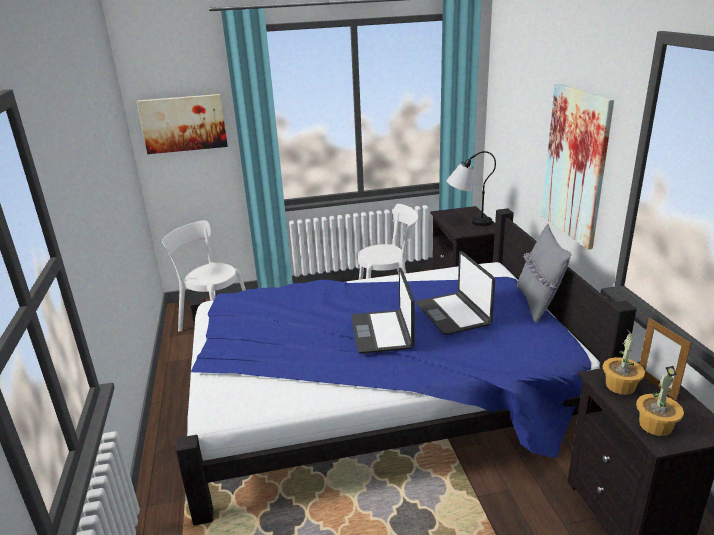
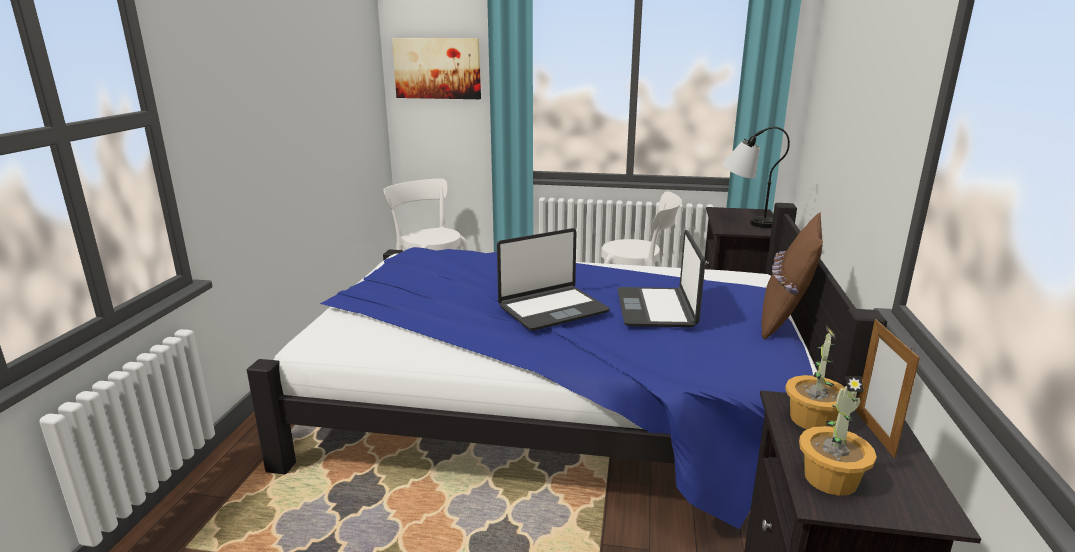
camera: 20 degrees right, 5 degrees down
(382, 332) = (552, 309): laptop -> laptop turned 135 degrees counterclockwise
(538, 303) = (785, 320): grey pillow -> brown pillow
(575, 164) = (876, 135): picture -> none

